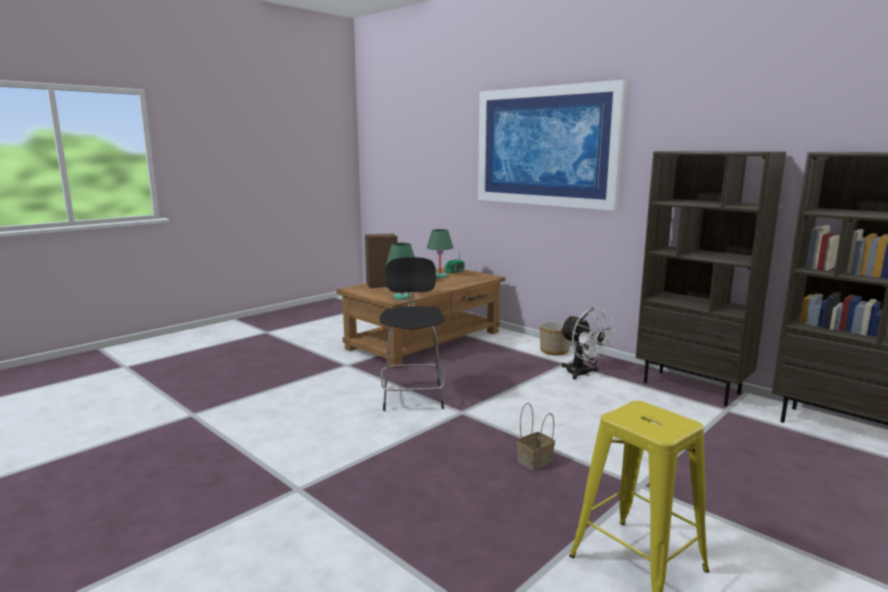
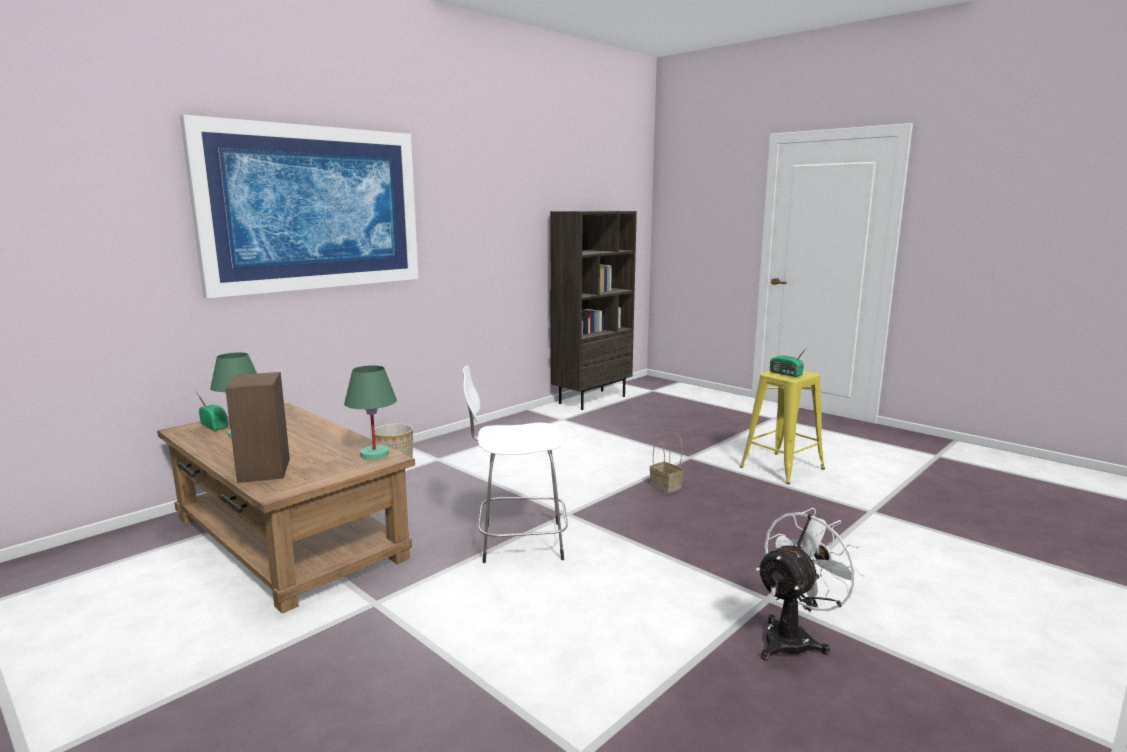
camera: 90 degrees left, 0 degrees up
(413, 396) = (518, 542): black stool -> white stool
(583, 374) = (472, 454): white fan -> white fan (794, 638)
(643, 416) = (786, 374): none -> radio
(692, 388) = (516, 422): brown bookcase -> none

